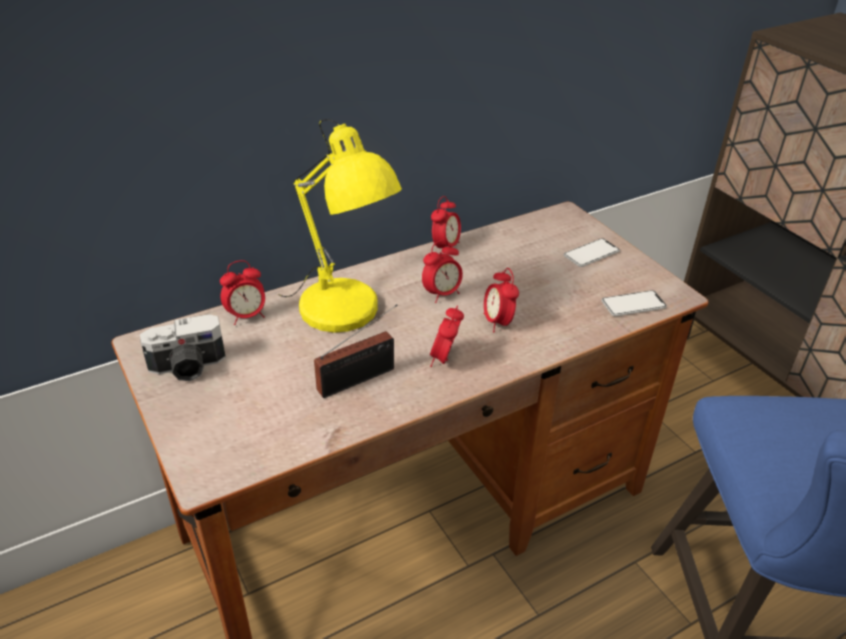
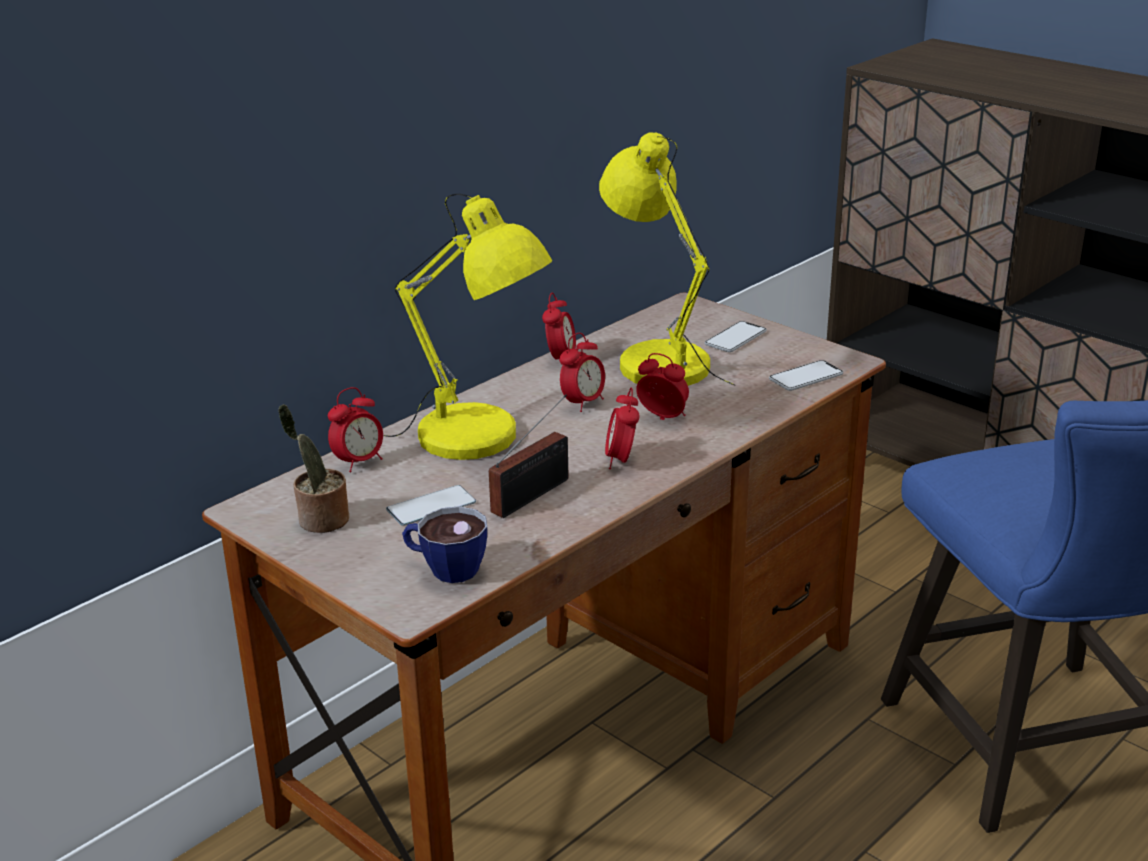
camera: 15 degrees left, 10 degrees down
(188, 367) = (320, 520): camera -> potted plant
(252, 440) = (445, 568): none -> cup
(276, 372) = (431, 506): none -> phone
(498, 322) = (663, 418): alarm clock -> alarm clock turned 150 degrees clockwise
(519, 266) = (659, 363): none -> yellow table lamp

